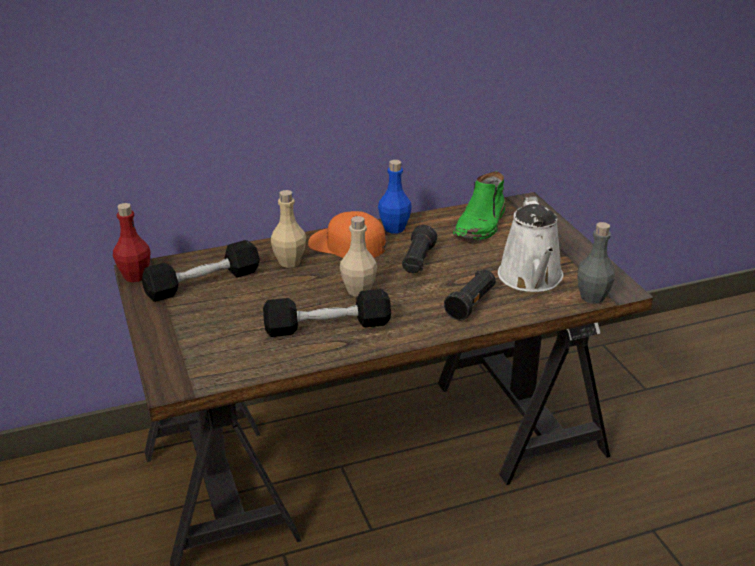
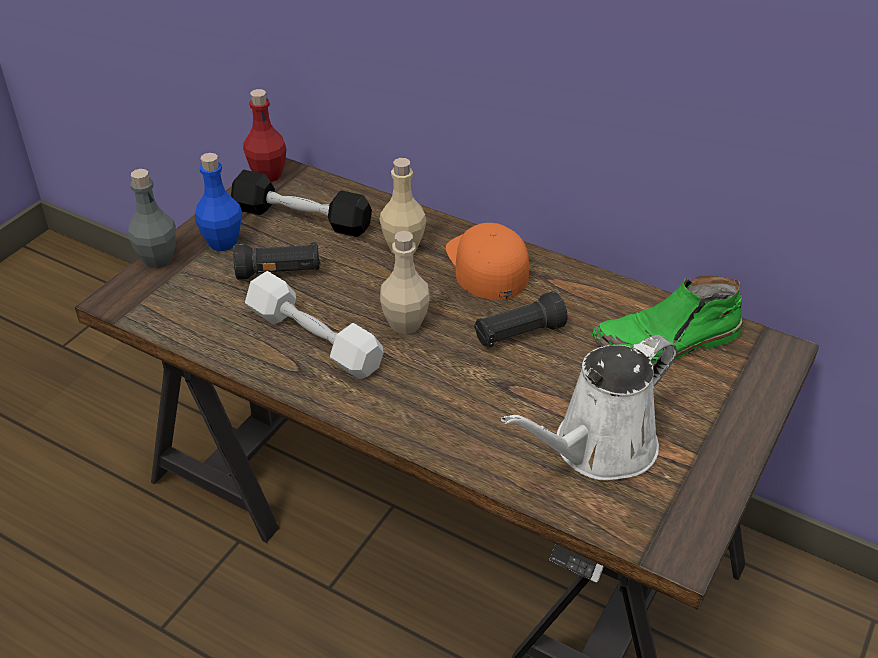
camera: 50 degrees right, 10 degrees up
(327, 326) = (314, 339): black dumbbell -> white dumbbell
(394, 228) = (565, 279): blue bottle -> blue bottle (223, 242)
(471, 304) = (478, 425): black flashlight -> black flashlight (279, 273)
(592, 297) = (624, 529): grey bottle -> grey bottle (158, 259)

